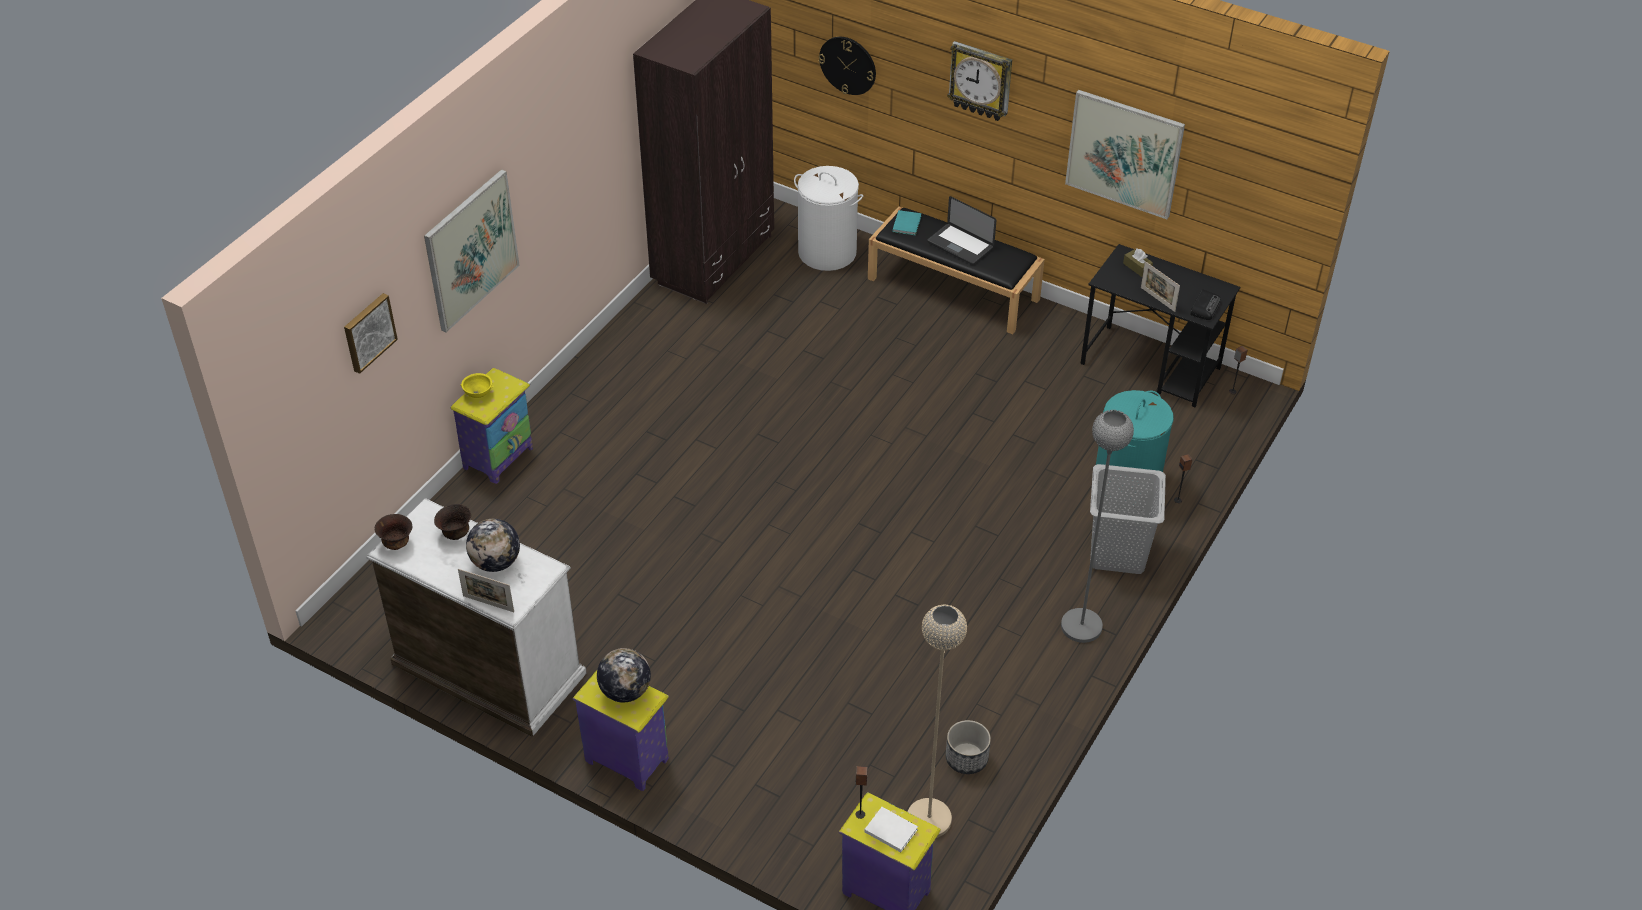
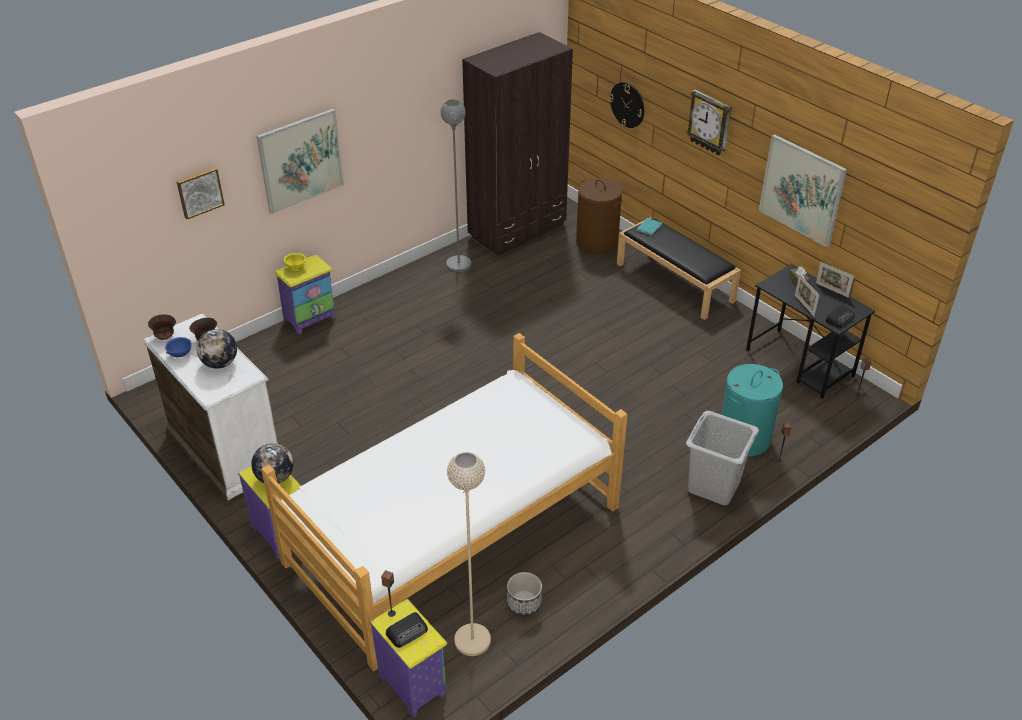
camera: 20 degrees right, 5 degrees down
(434, 563) = (180, 354): none -> blue bowl
(488, 604) = (198, 388): picture frame -> picture frame (831, 290)
(827, 252) = (597, 242): white laundry basket -> brown laundry basket
(841, 699) = (453, 534): none -> bed
(890, 829) = (407, 631): white book -> radio
(960, 245) = (681, 248): laptop -> none
(1081, 626) = (660, 531): grey floor lamp -> grey floor lamp (459, 264)

